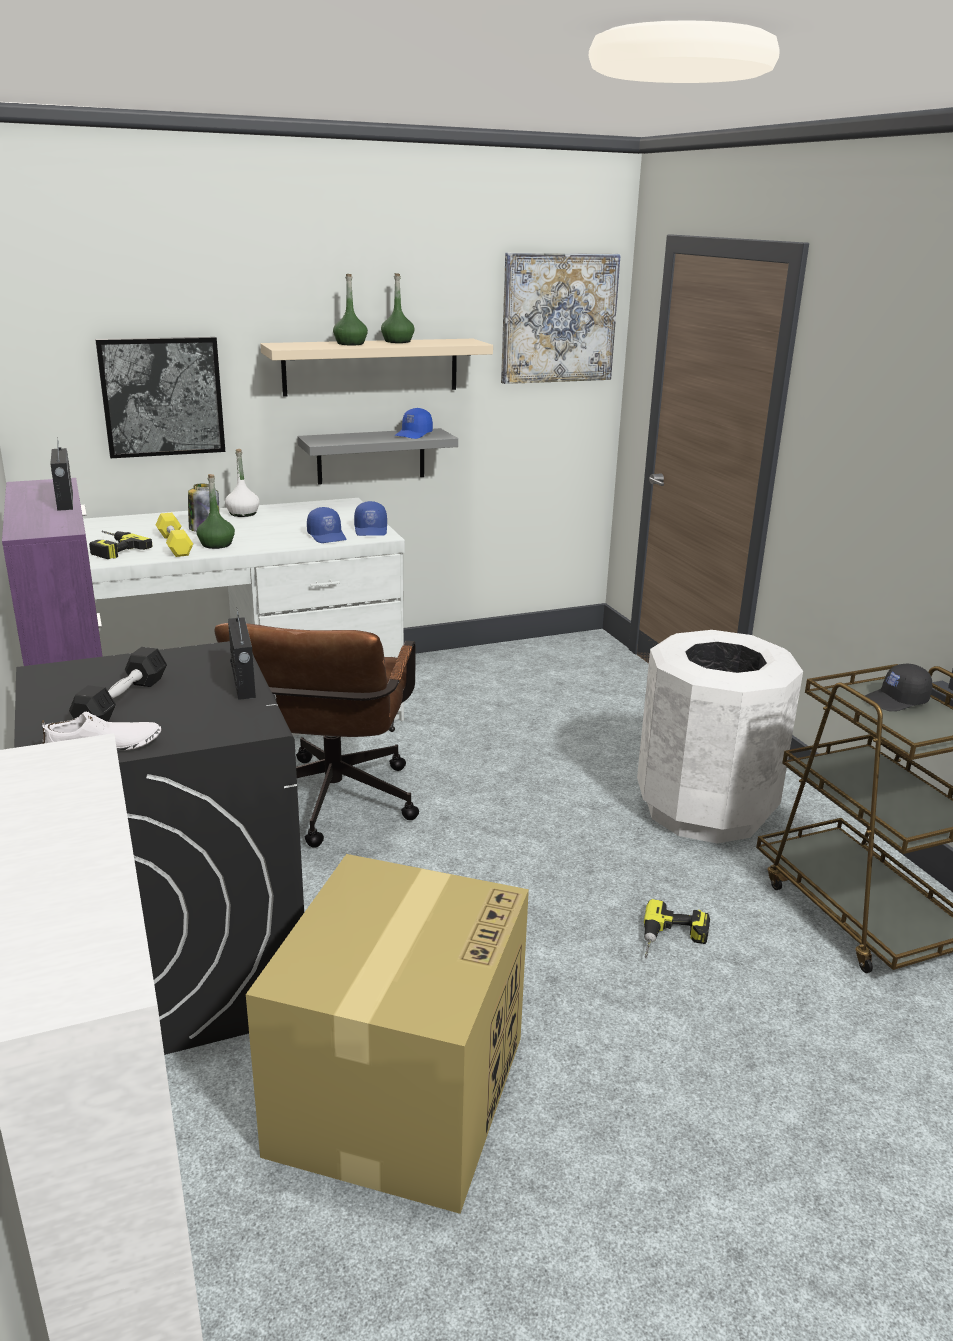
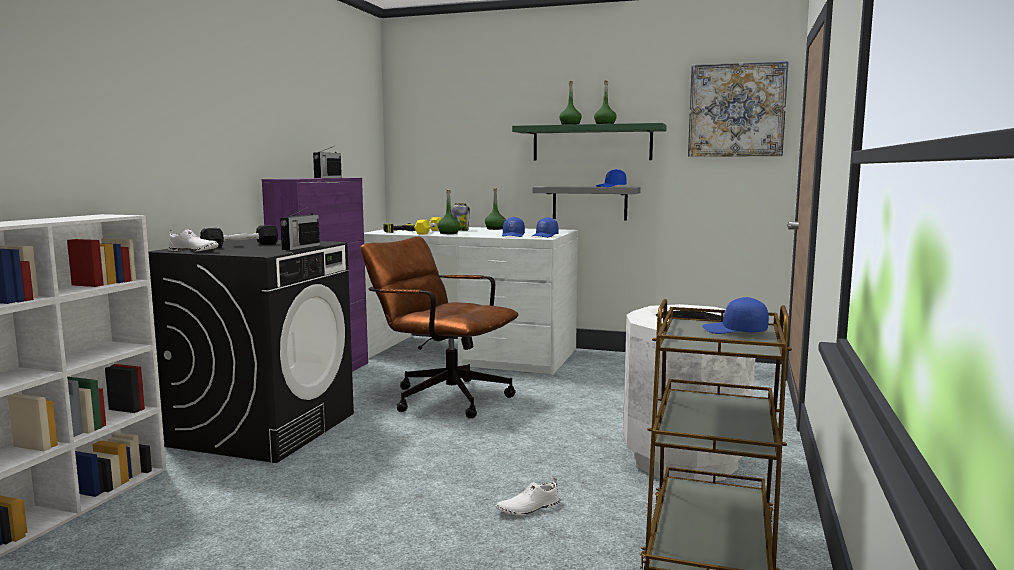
camera: 40 degrees right, 15 degrees down
(162, 396) = (465, 158): picture -> none
(243, 513) = (495, 229): white bottle -> green bottle
(329, 808) = (442, 396): brown office chair -> brown office chair turned 75 degrees clockwise
(371, 366) = (591, 143): beige shelf -> green shelf
(399, 1091) = (259, 503): cardboard box -> none
(673, 941) = (528, 508): power drill -> white shoe
(896, 701) = (734, 331): black cap -> blue cap

